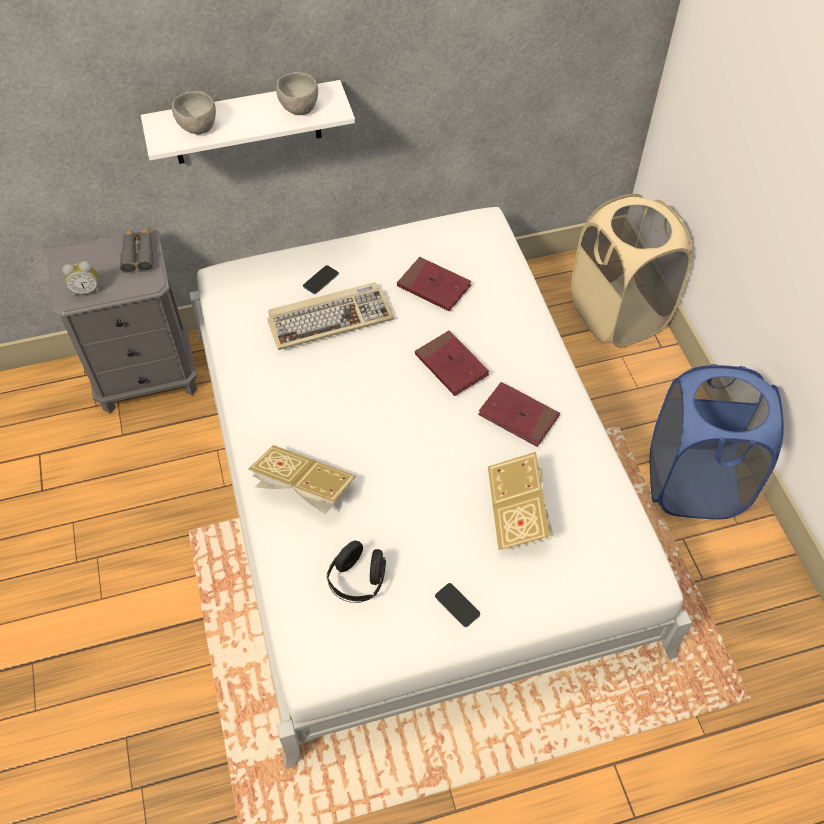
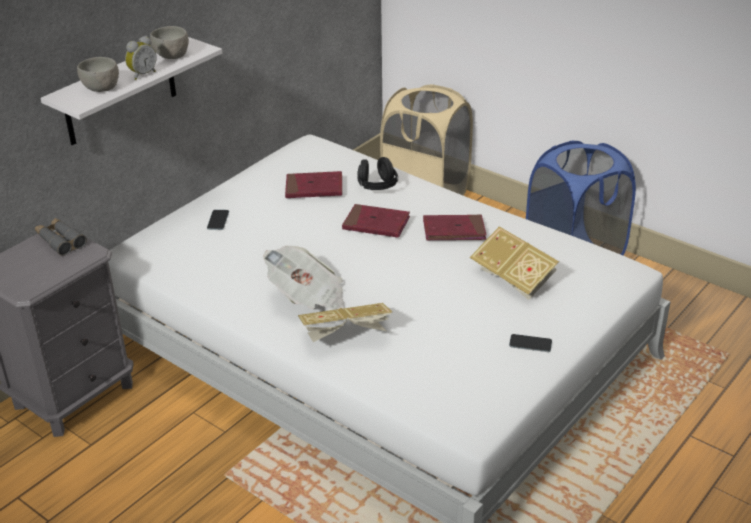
camera: 35 degrees left, 20 degrees down
(86, 290) = (37, 279): alarm clock -> alarm clock (142, 75)
(312, 423) = (308, 297): none -> newspaper
(330, 318) = (252, 236): keyboard -> none
(357, 580) = (445, 365): black headphones -> black headphones (377, 187)

